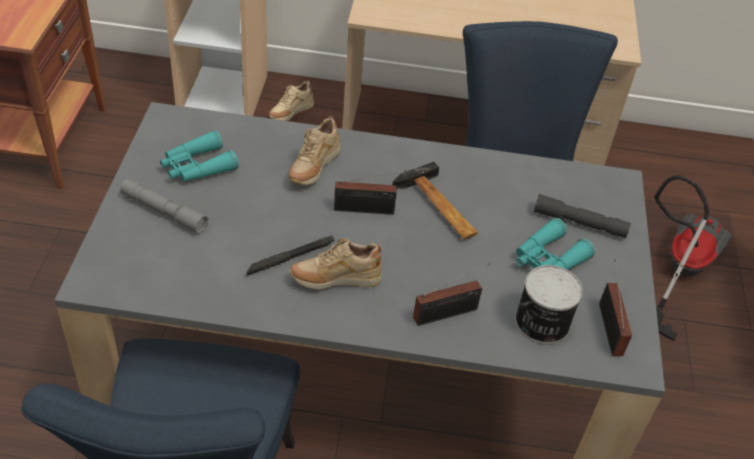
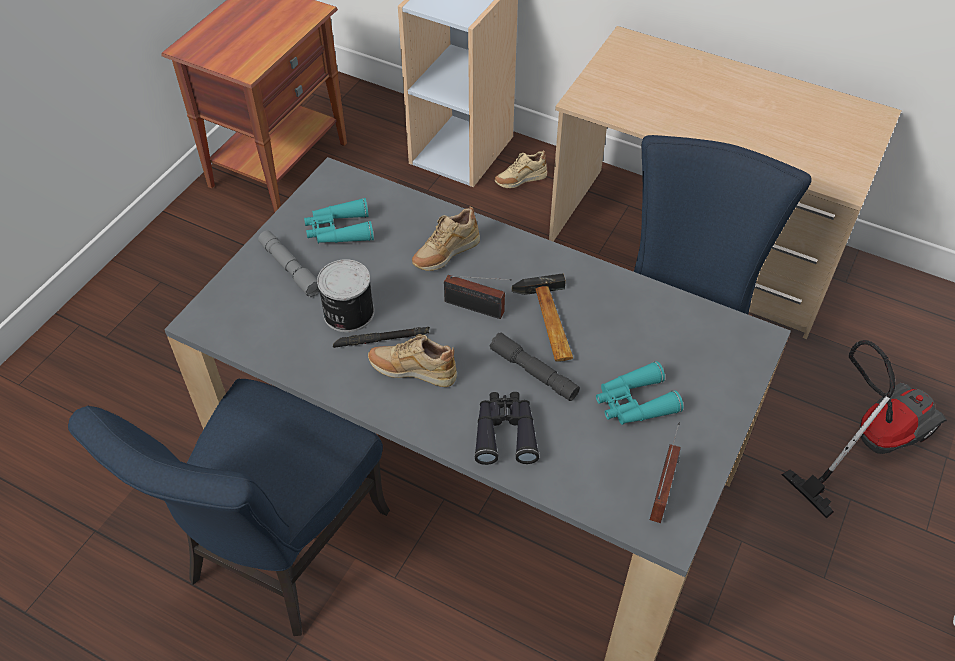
camera: 25 degrees right, 5 degrees up
(449, 313) = (505, 432): radio -> black binoculars
(541, 323) = (593, 467): can -> can (347, 313)
(579, 223) = (689, 372): grey flashlight -> grey flashlight (534, 372)

